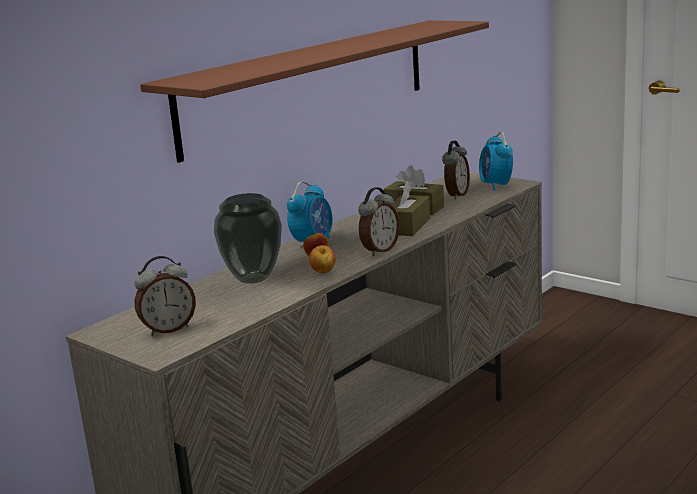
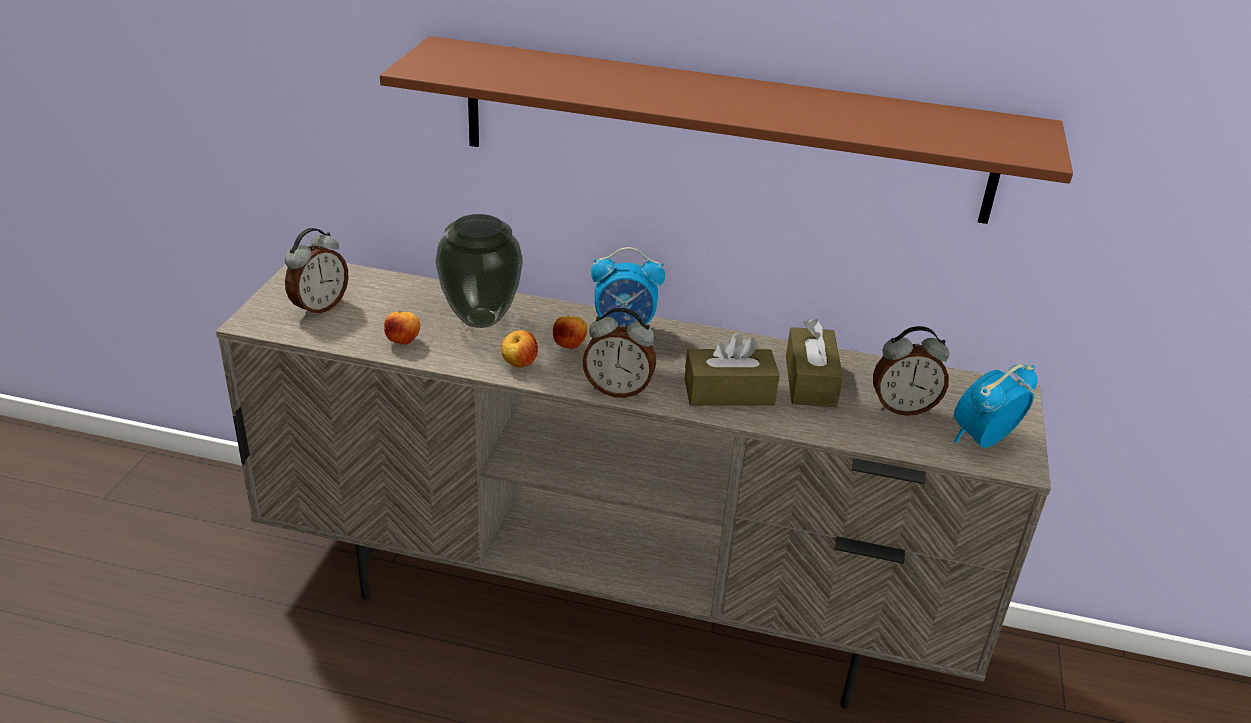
camera: 60 degrees right, 15 degrees up
(168, 329) = (319, 307): alarm clock -> alarm clock turned 90 degrees counterclockwise
(255, 304) = (403, 341): none -> apple

